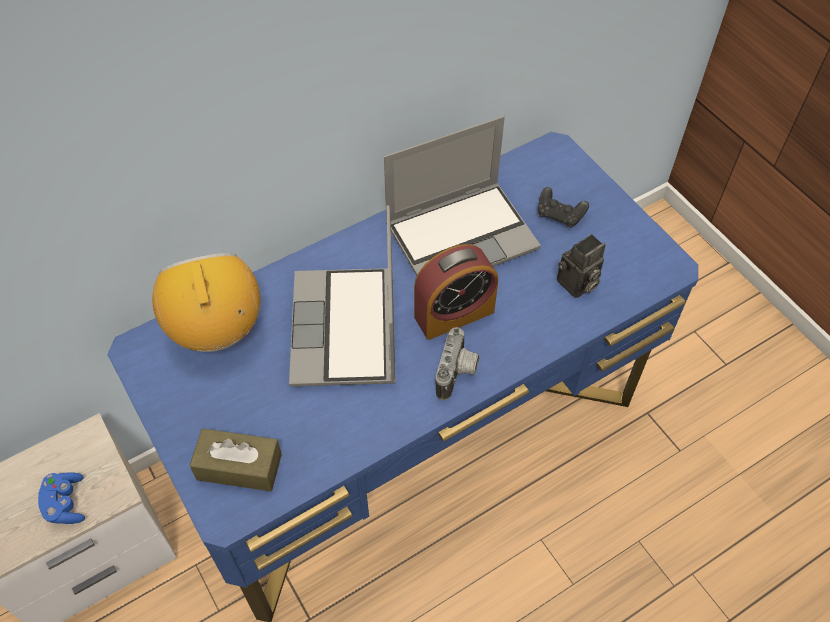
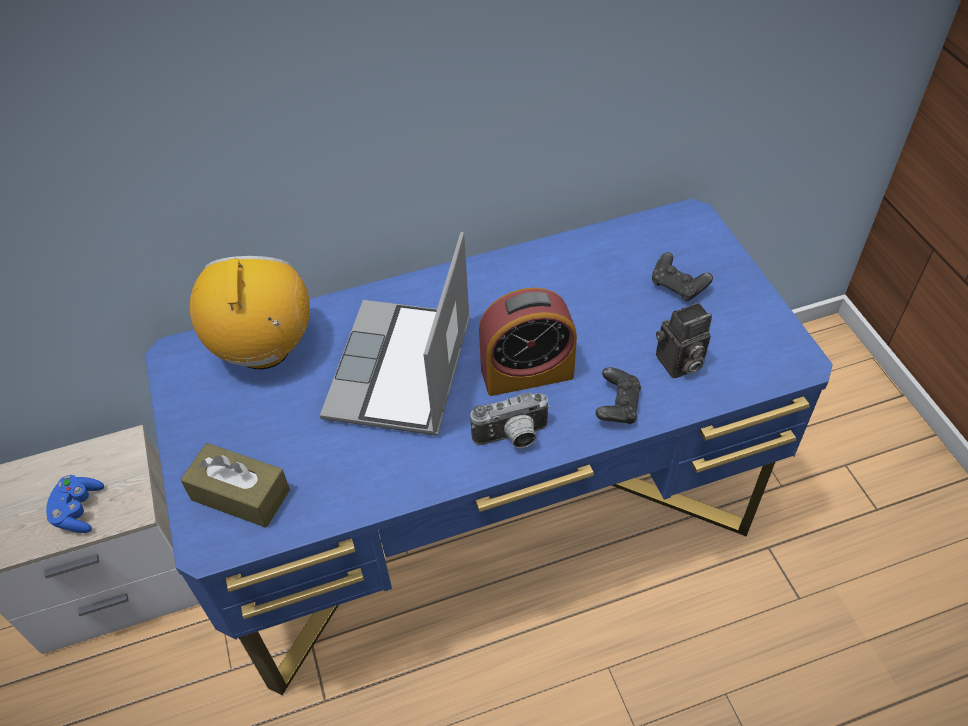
camera: 15 degrees right, 5 degrees down
(458, 374) = (512, 438): camera -> camera turned 45 degrees clockwise
(462, 235) = (560, 291): laptop -> none
(536, 330) = (617, 406): none -> black game controller

